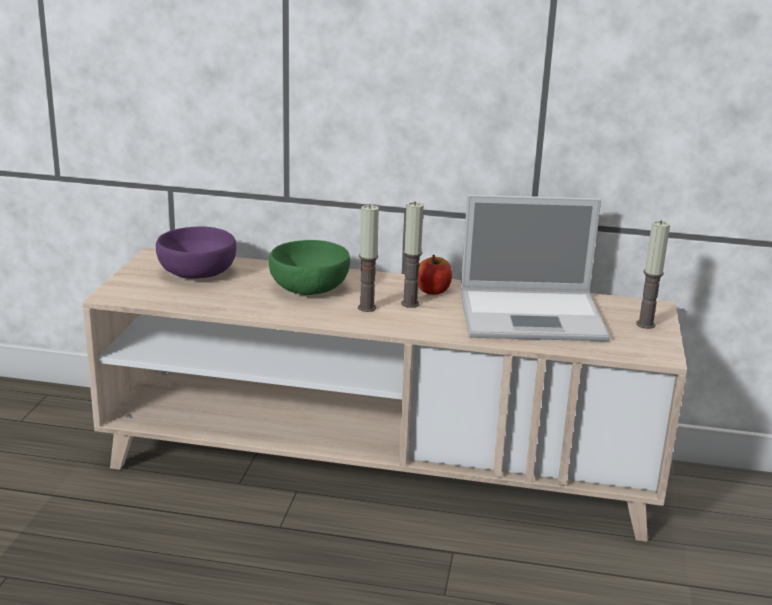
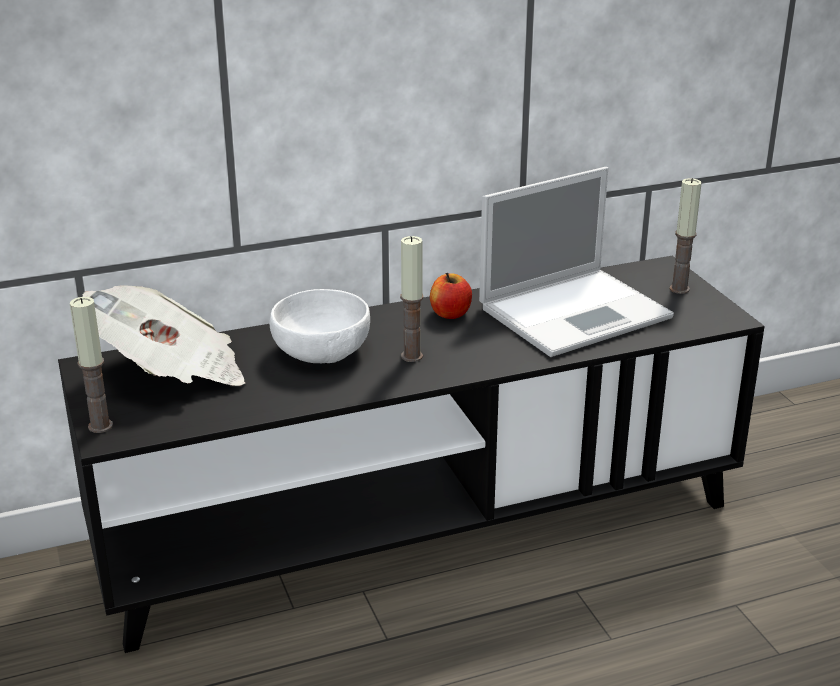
camera: 30 degrees left, 5 degrees up
(198, 273) = (172, 372): purple bowl -> newspaper
(310, 287) = (322, 350): green bowl -> white bowl
(379, 467) = (420, 528): beige tv stand -> black tv stand
(410, 304) = (447, 336): candle -> candle (100, 426)

